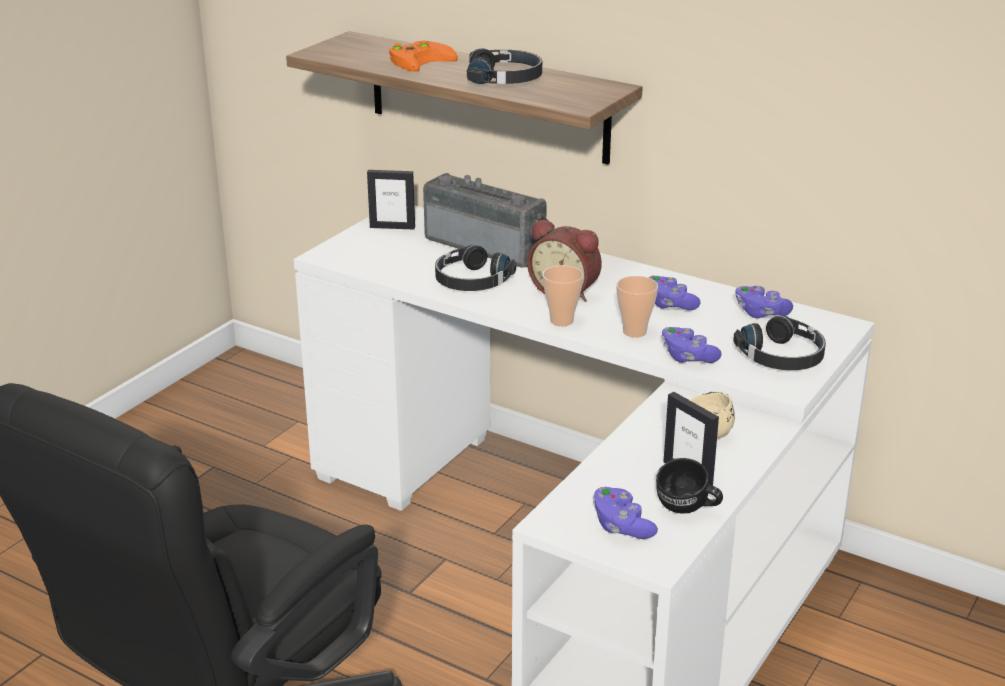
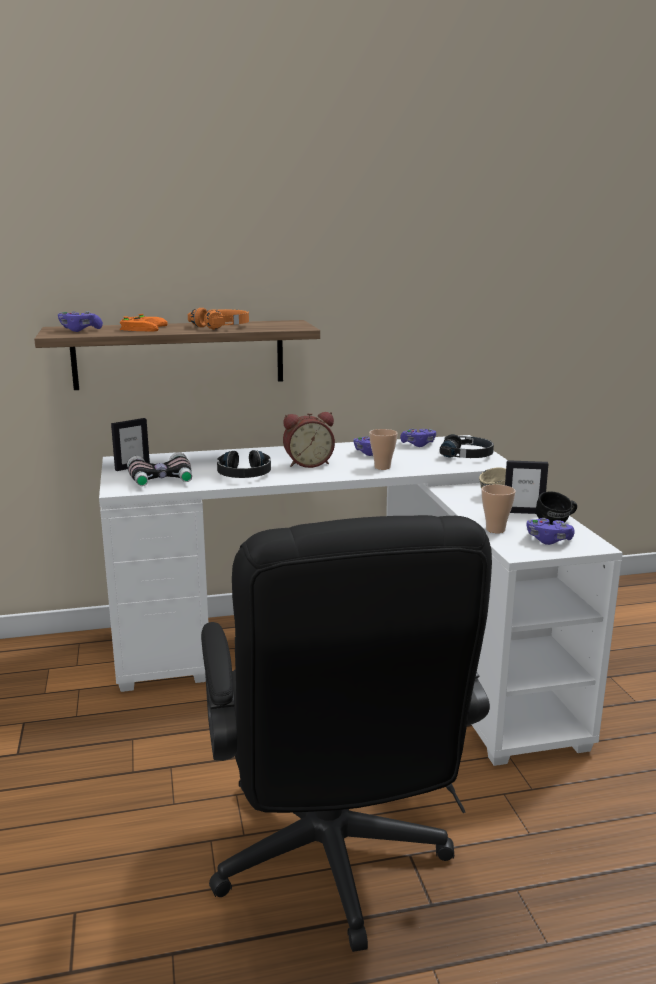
camera: 45 degrees left, 10 degrees down
(384, 256) = (161, 480): none -> binoculars
(488, 245) = (215, 459): radio -> none
(505, 79) = (222, 326): black headphones -> orange headphones
(561, 321) = (336, 474): cup -> cup (495, 529)
(687, 357) = (430, 468): purple game controller -> purple game controller (80, 330)

